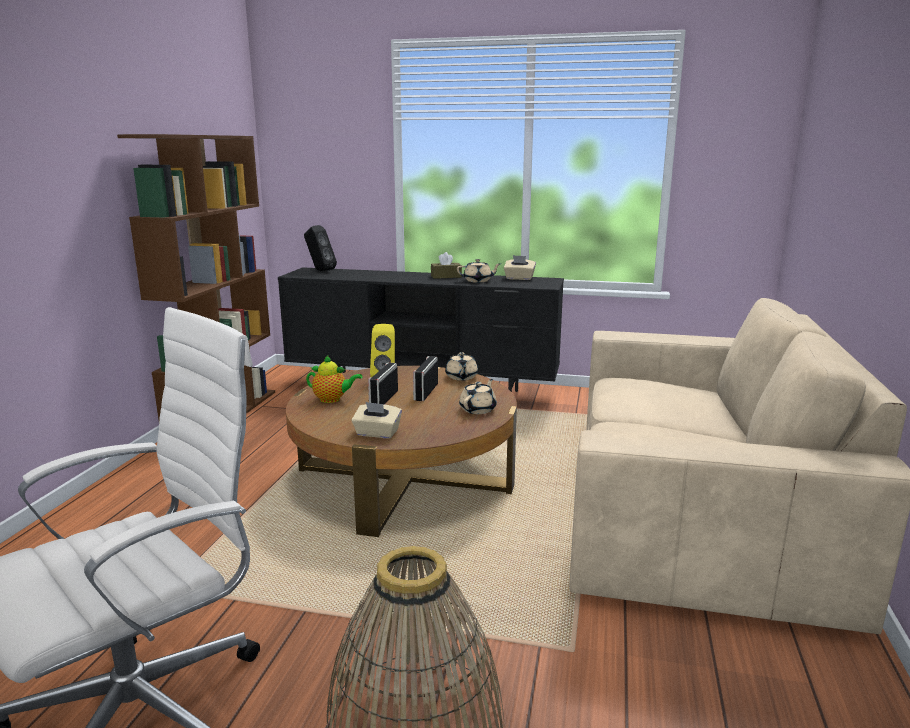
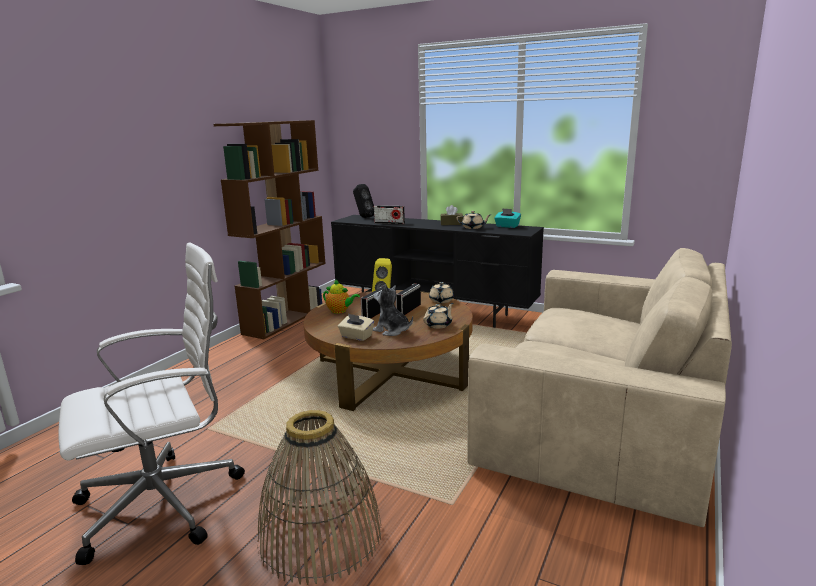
camera: 15 degrees right, 0 degrees up
(362, 277) = (389, 223): none -> radio
(421, 421) = (392, 330): none -> plush toy
(519, 278) = (507, 226): beige tissue box -> turquoise tissue box

